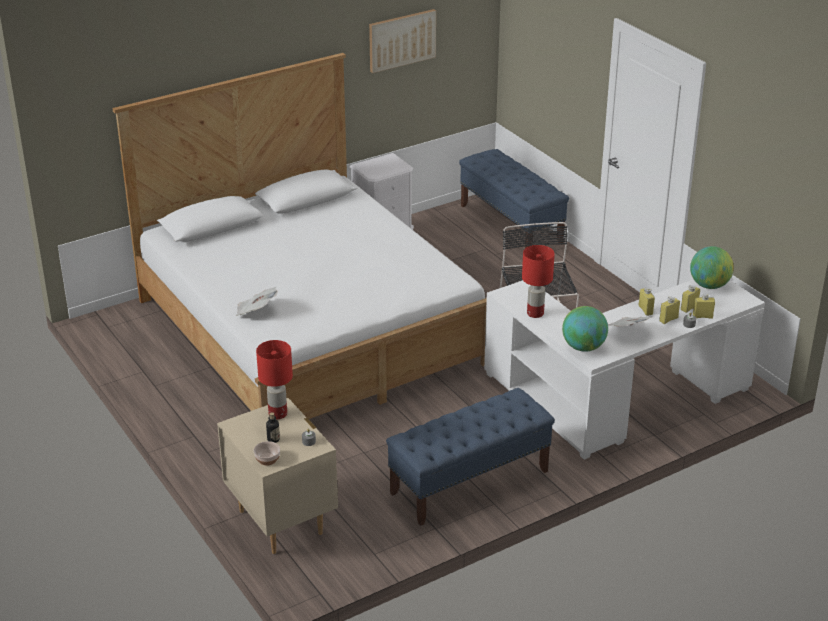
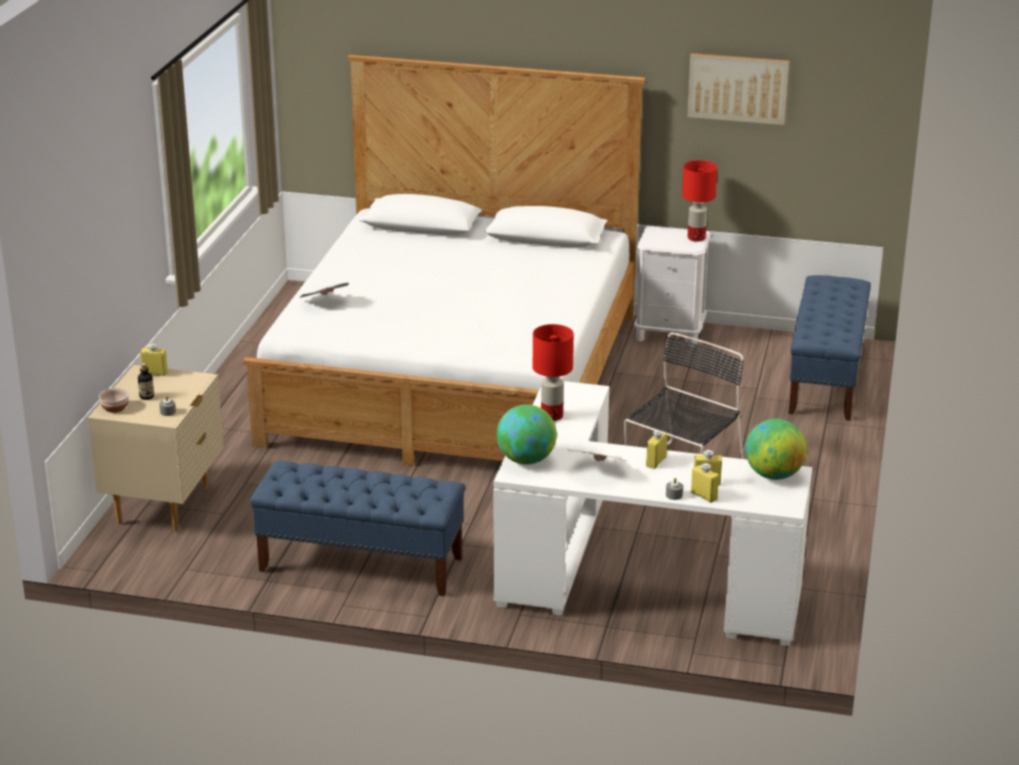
camera: 45 degrees right, 5 degrees down
(278, 414) = (186, 381): red table lamp -> red table lamp (697, 238)
(668, 319) = (662, 481): yellow bottle -> yellow bottle (155, 373)

